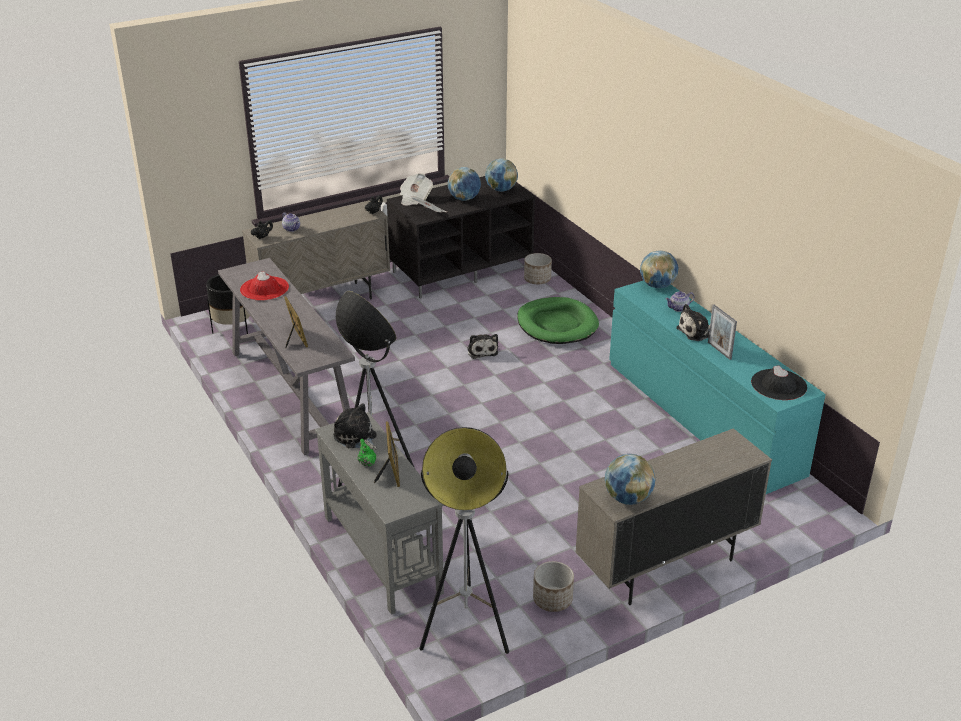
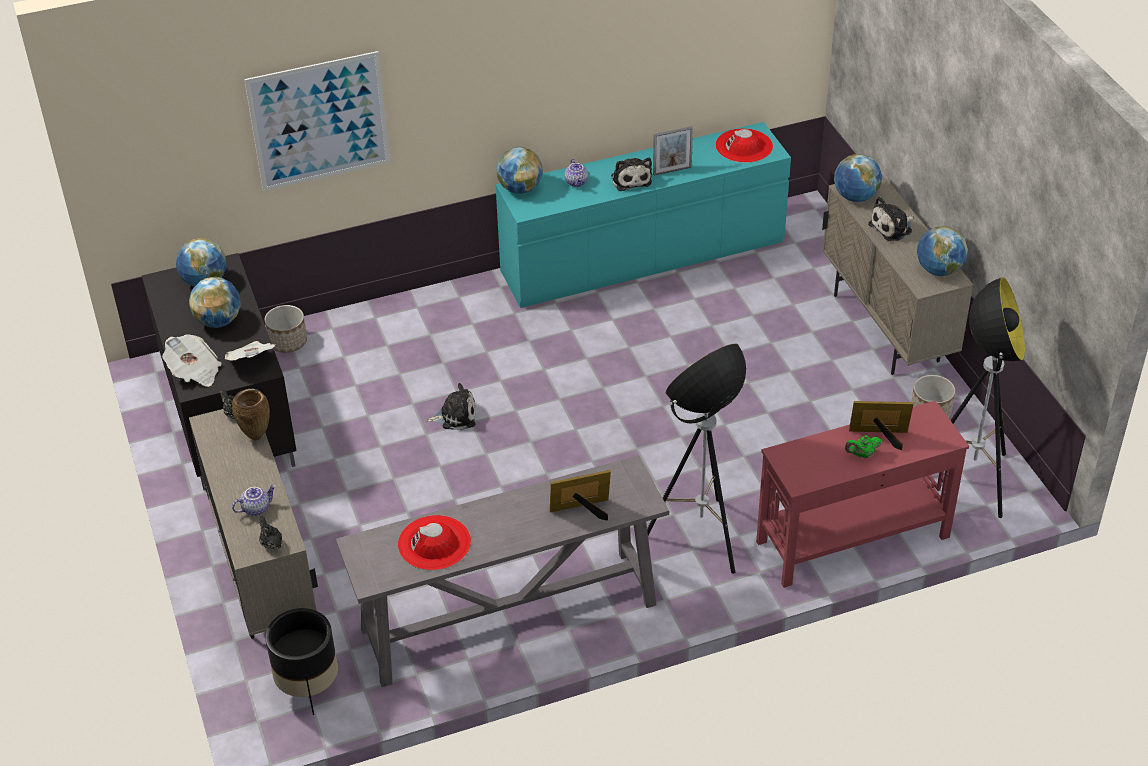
camera: 80 degrees left, 10 degrees up
(354, 221) = (256, 436): none -> brown vase
(356, 437) = (813, 461): plush toy -> plush toy (892, 228)
(382, 553) = (851, 539): grey console table -> red console table
(557, 324) = (413, 339): green dog bed -> none
(591, 141) = (319, 121): none -> picture
(722, 444) = (855, 197): none -> globe
(778, 385) = (744, 146): black hat -> red hat

